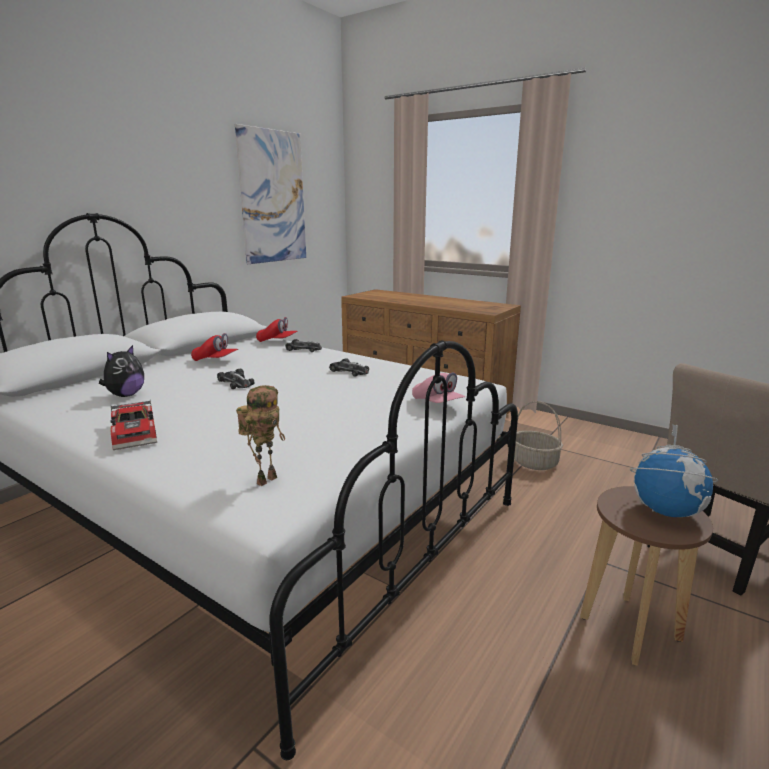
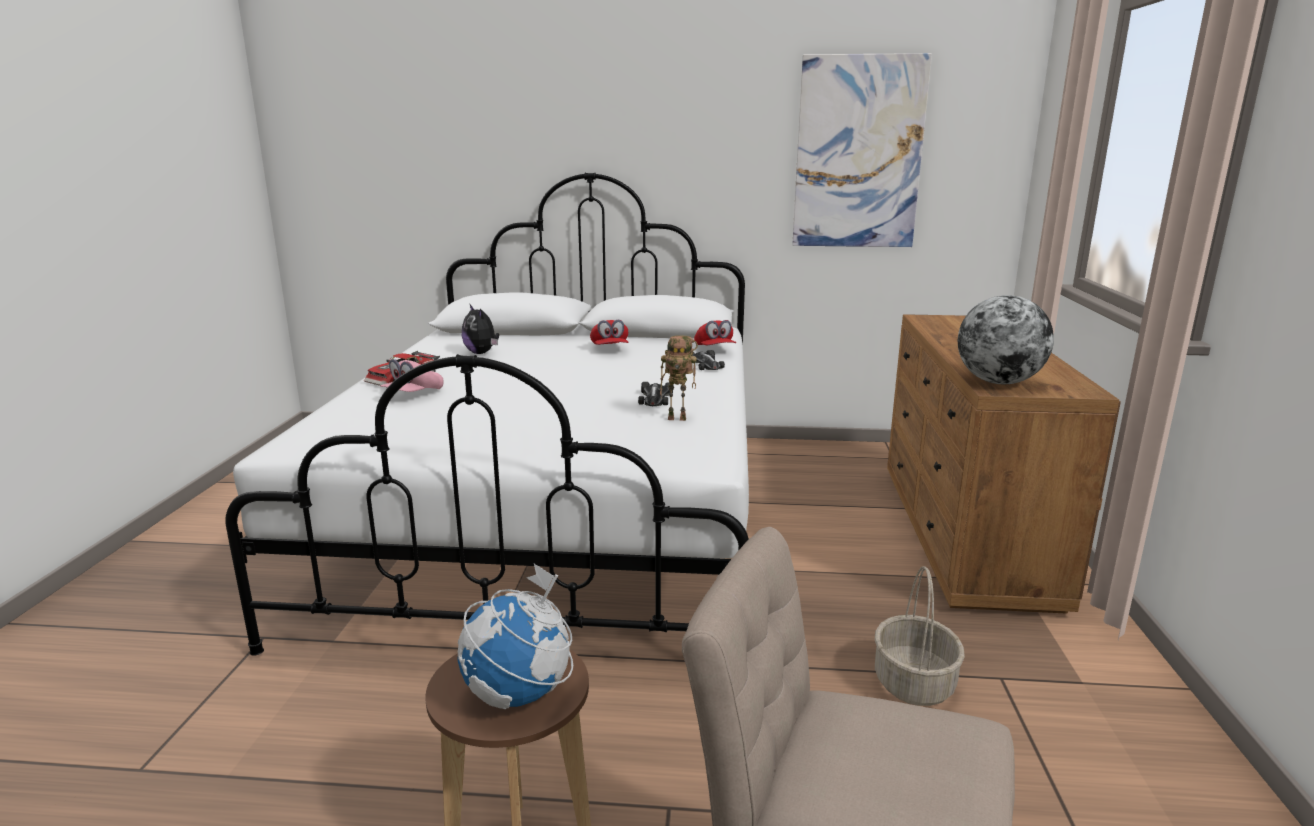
camera: 60 degrees right, 0 degrees up
(125, 395) = (482, 353): plush toy -> plush toy turned 60 degrees clockwise
(236, 382) = (555, 371): toy car -> none
(266, 479) = (343, 434): toy robot -> toy robot (678, 418)
(437, 404) = (593, 456): pink cap -> pink cap (413, 395)
(480, 310) = (998, 382): none -> globe

